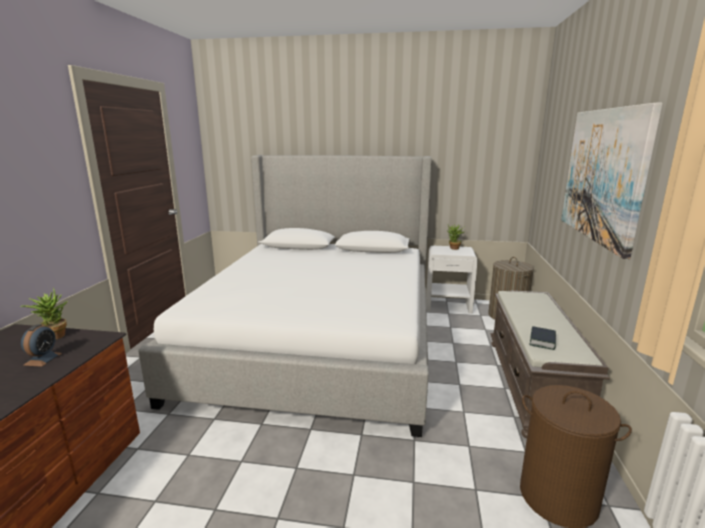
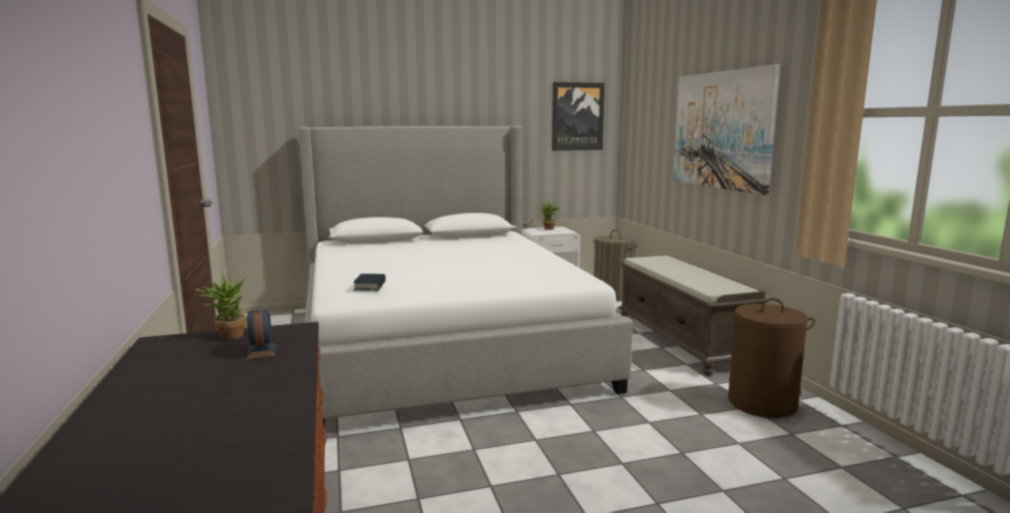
camera: 25 degrees left, 5 degrees down
(493, 148) = (577, 116): none -> picture
(542, 341) = (702, 284): book -> book (370, 286)

